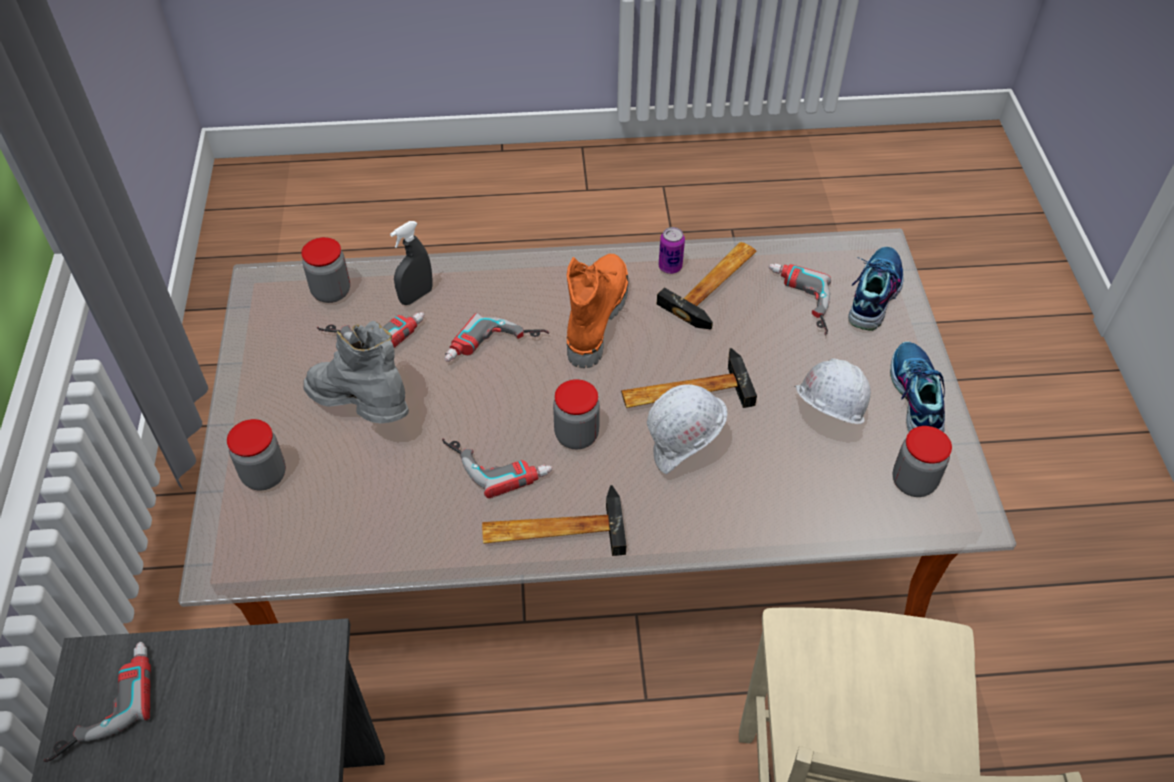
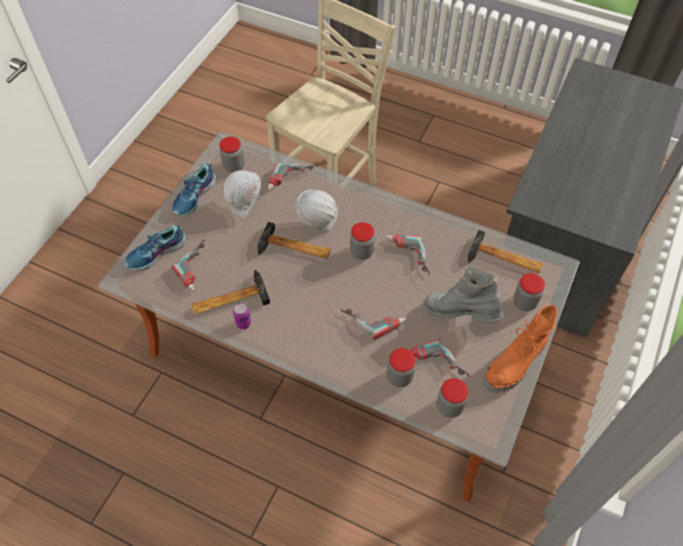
camera: 150 degrees left, 5 degrees up
(102, 703) = (619, 221): power drill -> power drill (292, 180)
(364, 410) = (460, 315): grey boot -> grey boot turned 135 degrees clockwise
(416, 296) = (399, 377): grey spray bottle -> jar
(552, 528) = (399, 216): hammer -> hammer (505, 260)
(594, 317) = (308, 311): orange boot -> orange boot (515, 364)

